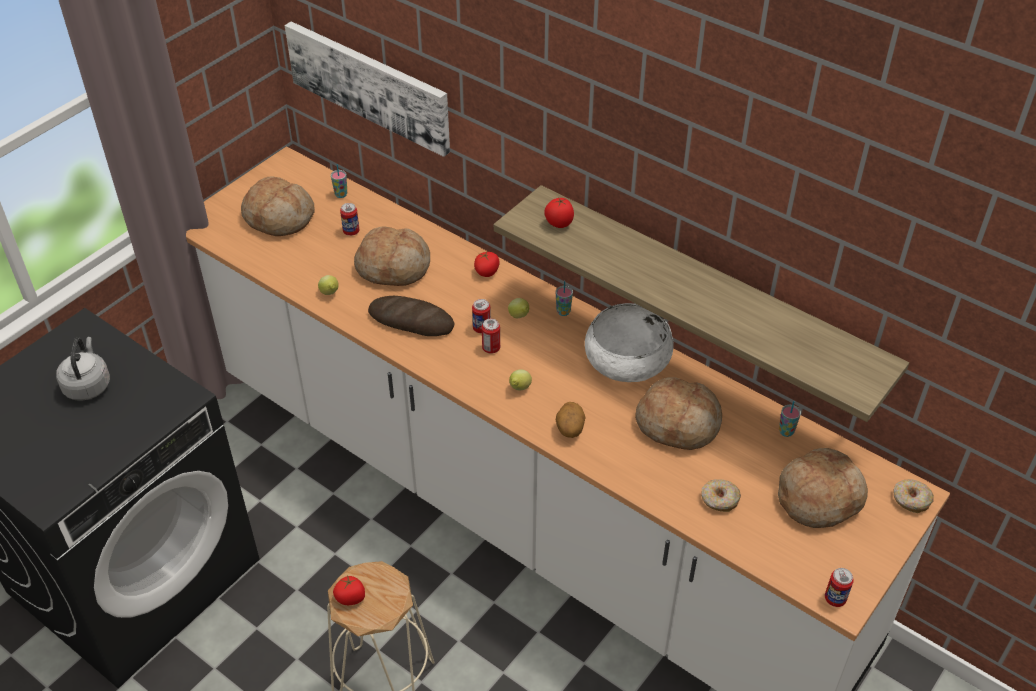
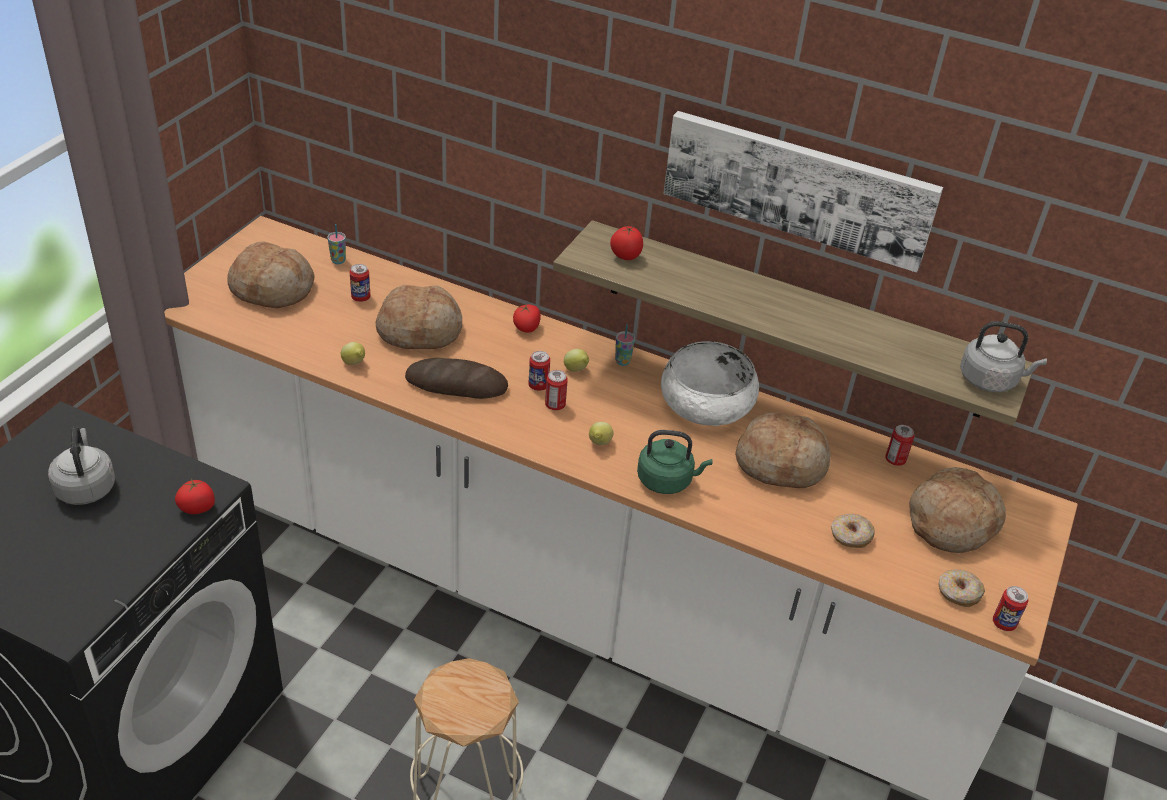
camera: 15 degrees left, 5 degrees down
(351, 598) = (445, 703): tomato -> tomato (197, 507)
(369, 85) = (374, 129): picture -> picture (798, 187)
(569, 429) = (667, 481): potato -> green kettle
(786, 431) = (895, 460): cup -> can
(858, 376) = (991, 380): none -> grey kettle
(910, 500) = (1042, 514): donut -> donut (958, 593)

